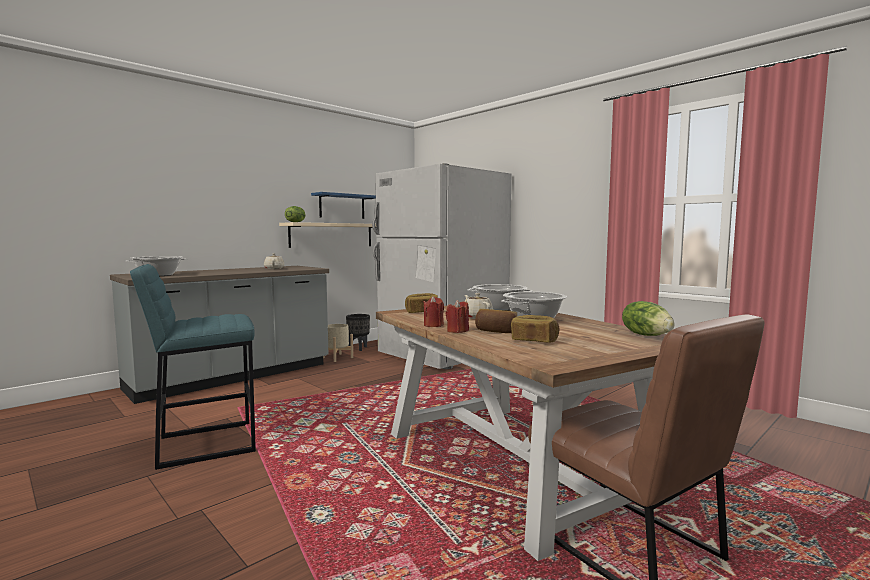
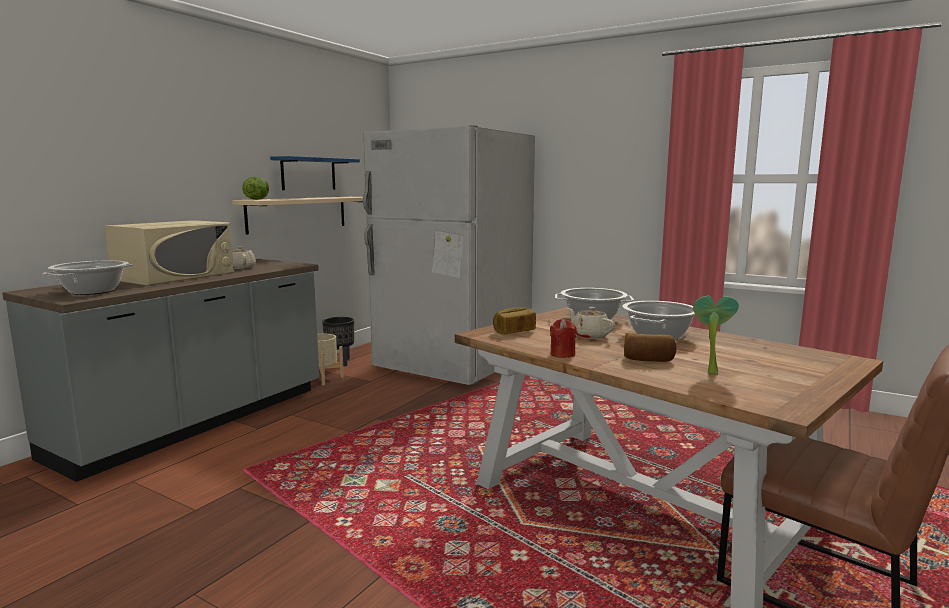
camera: 15 degrees left, 5 degrees up
(203, 444) = (238, 533): turquoise stool -> none
(223, 271) = (175, 276): none -> beige microwave
(457, 331) = (604, 362): red candle -> none
(534, 341) = (709, 372): bread -> potted plant
(646, 335) = (804, 353): lettuce -> none

